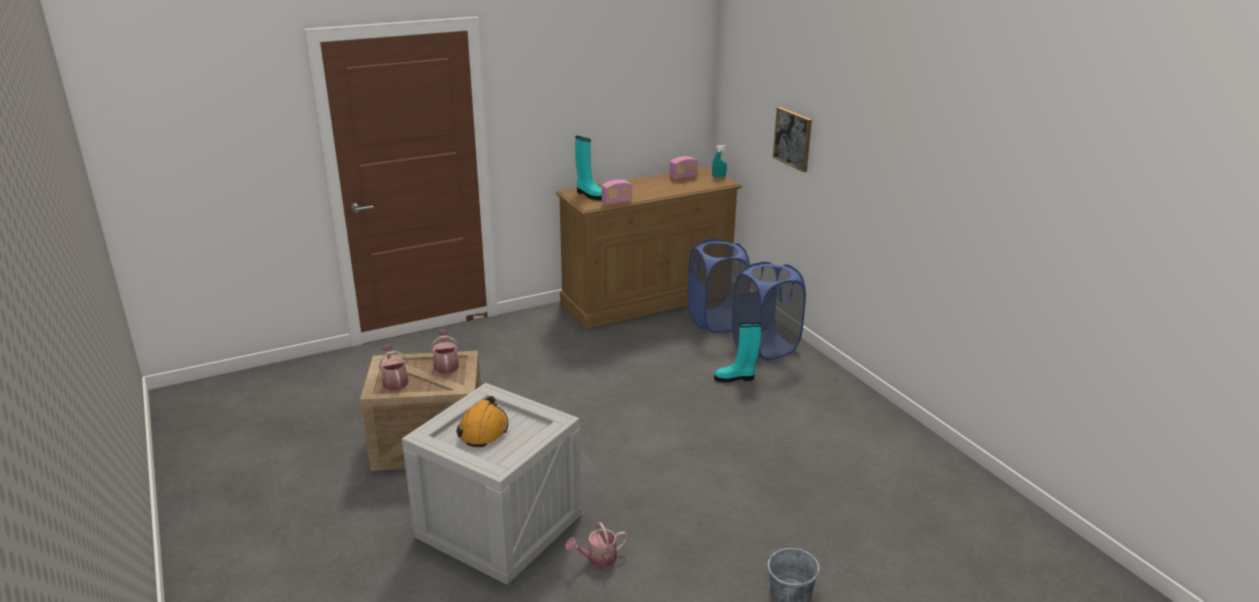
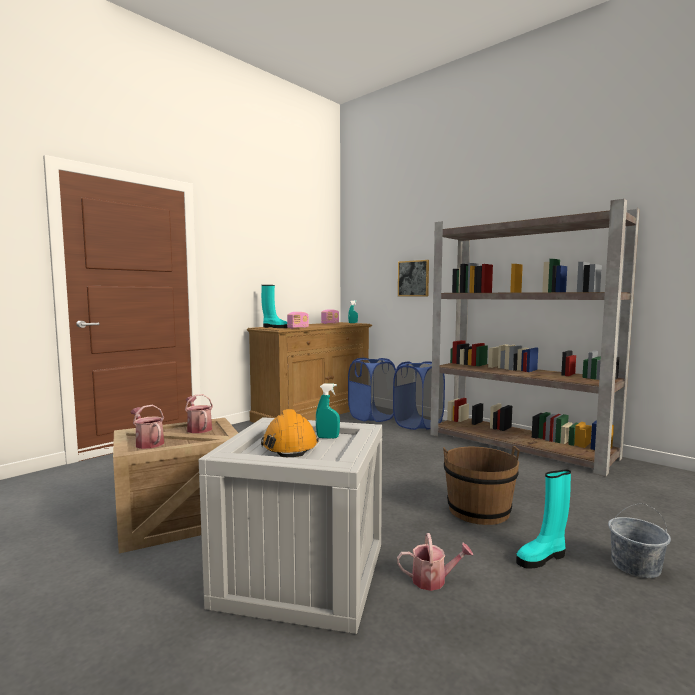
camera: 20 degrees left, 20 degrees down
(523, 424) = (327, 437): none -> turquoise spray bottle
(598, 559) = (433, 580): watering can -> watering can turned 135 degrees counterclockwise
(707, 498) = (478, 510): none -> brown bucket
(735, 378) = (416, 440): turquoise boot -> turquoise boot (542, 558)
(858, 413) = (519, 445): none -> brown bookcase

